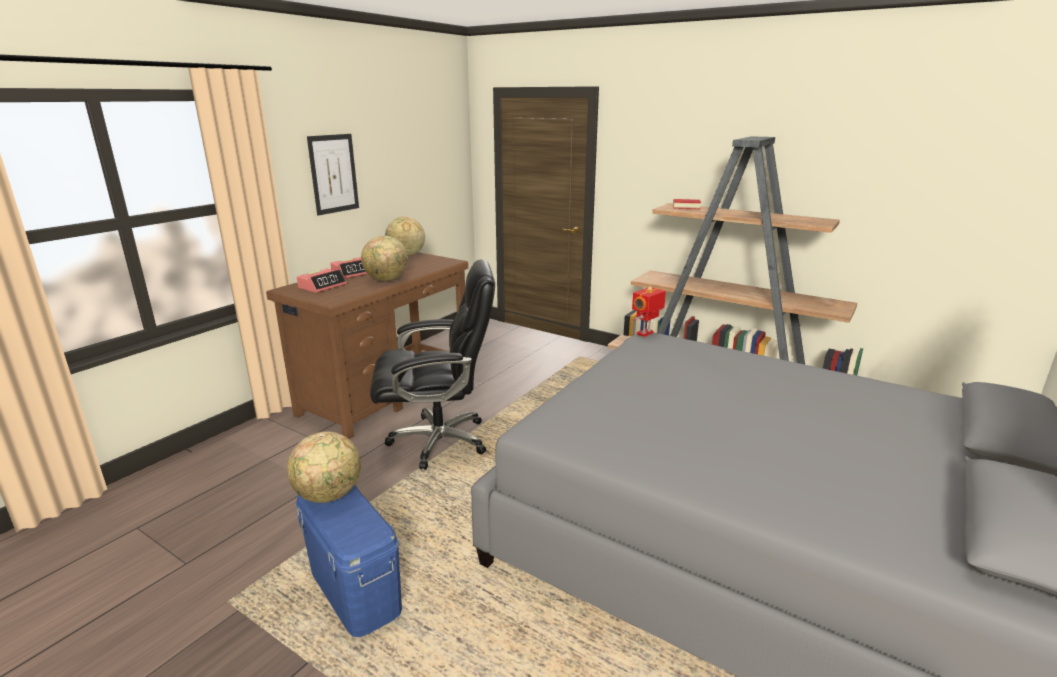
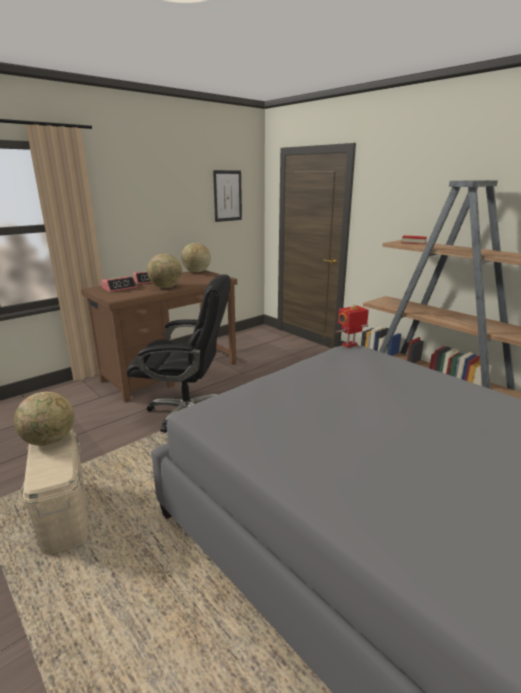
camera: 15 degrees right, 0 degrees up
(333, 174) = (144, 208): picture -> picture (227, 196)
(354, 590) = (64, 516): blue storage box -> beige storage box

